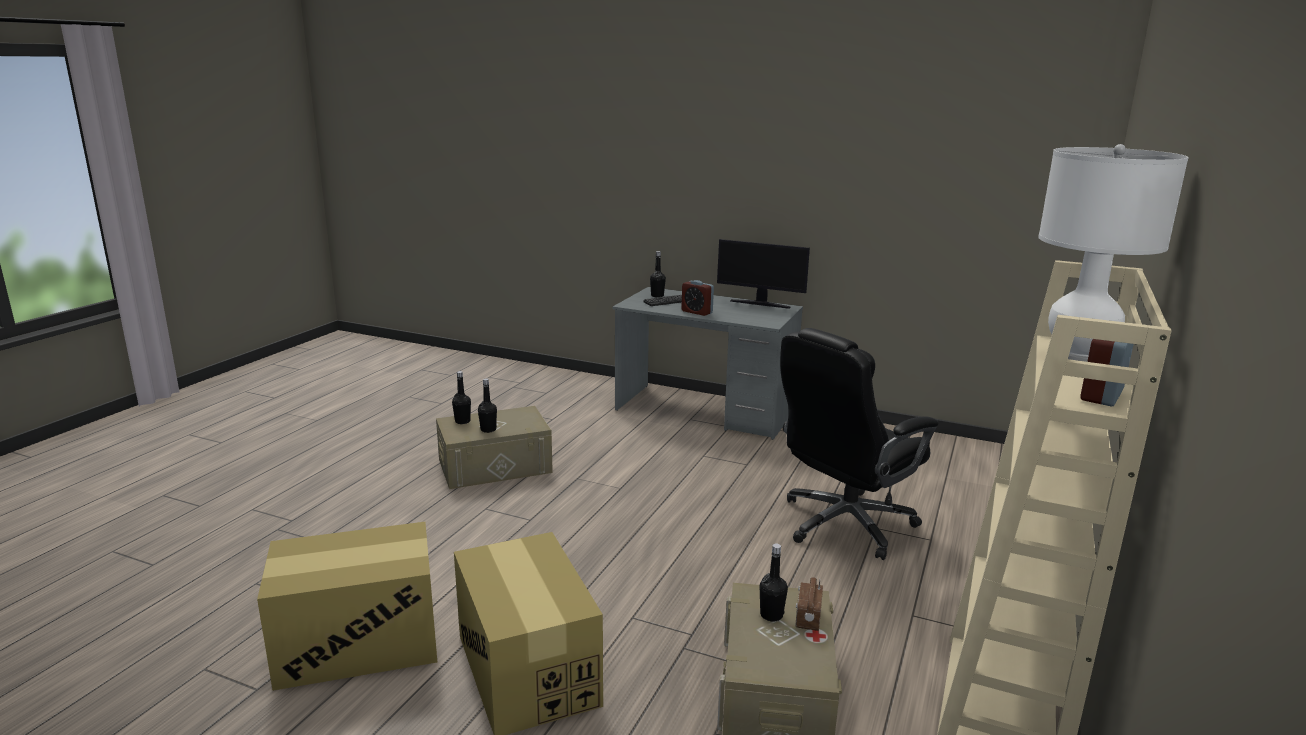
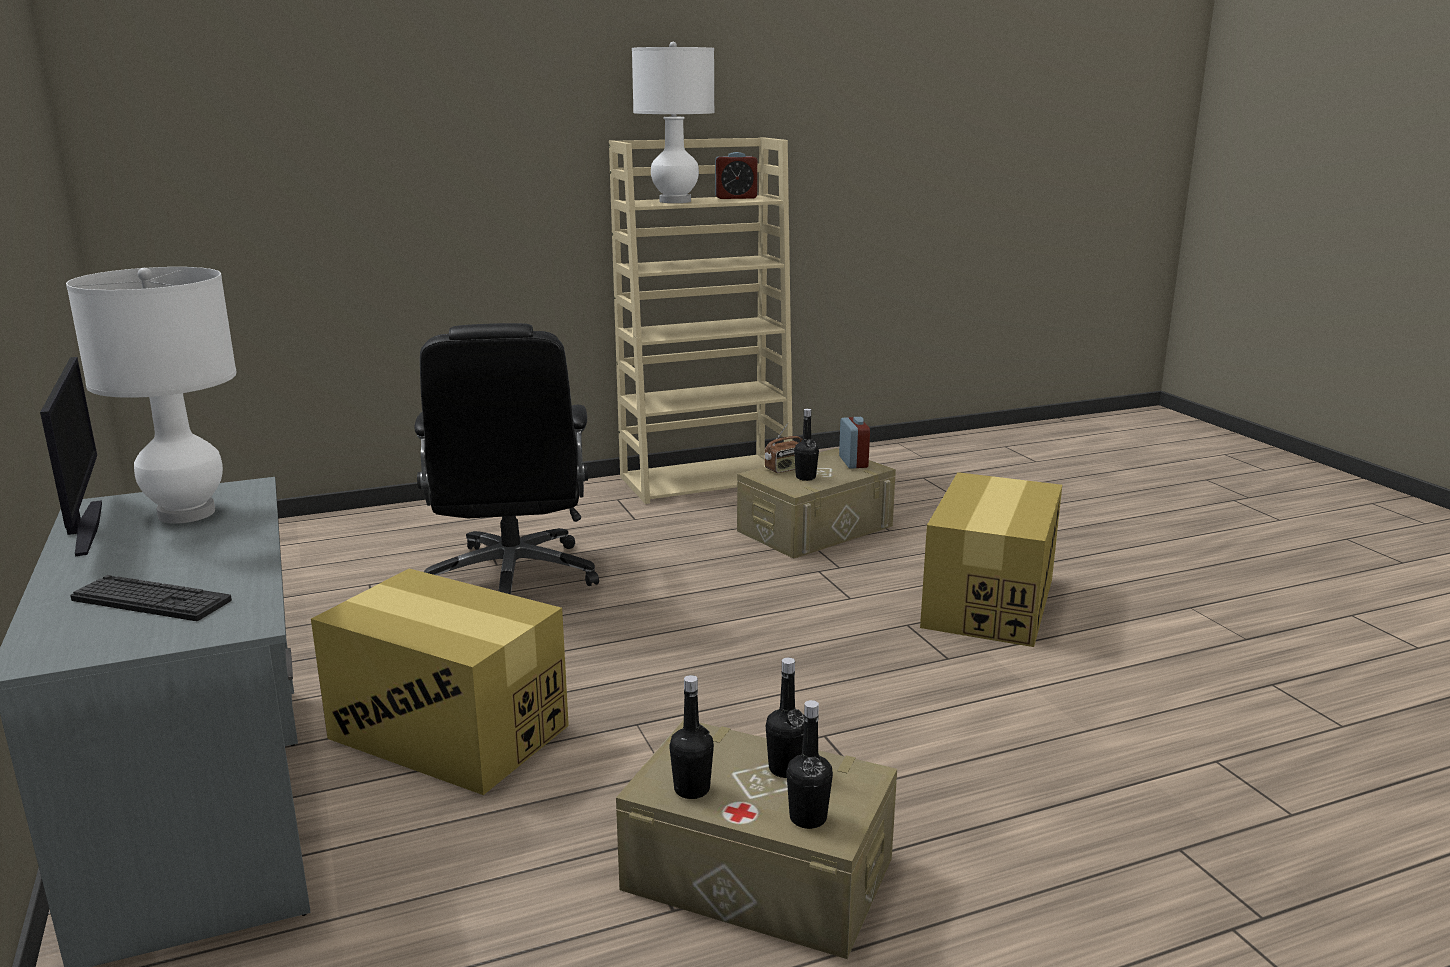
camera: 135 degrees left, 0 degrees up
(359, 643) = (1149, 682): cardboard box -> cardboard box (448, 732)
(657, 296) = (108, 630): black bottle -> black bottle (692, 789)
(697, 312) = (232, 550): alarm clock -> alarm clock (853, 462)
(751, 314) = (187, 513): none -> white table lamp
(844, 524) = (512, 577): black office chair -> black office chair turned 75 degrees clockwise

